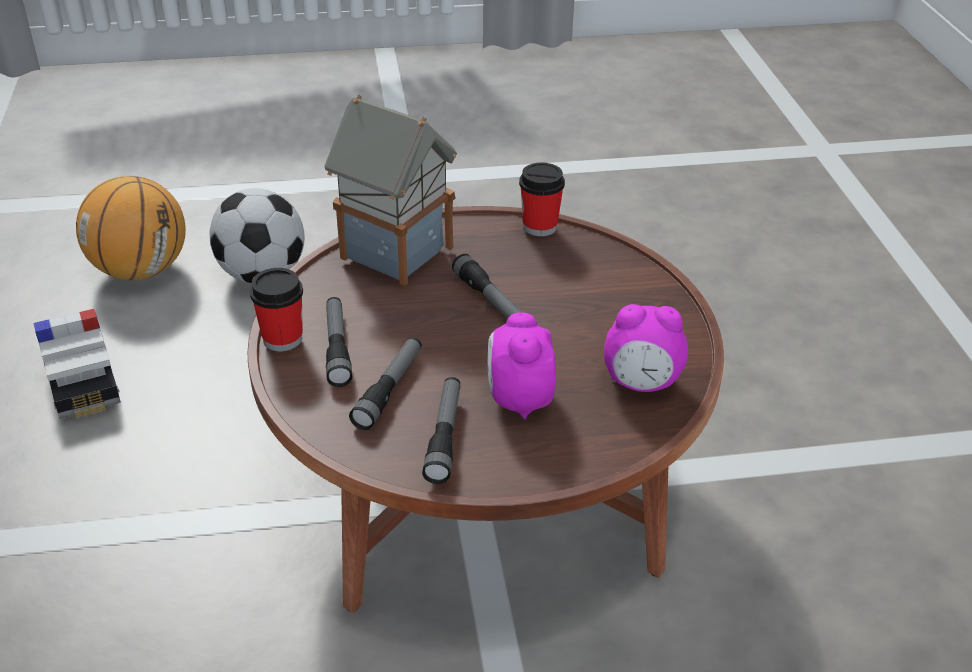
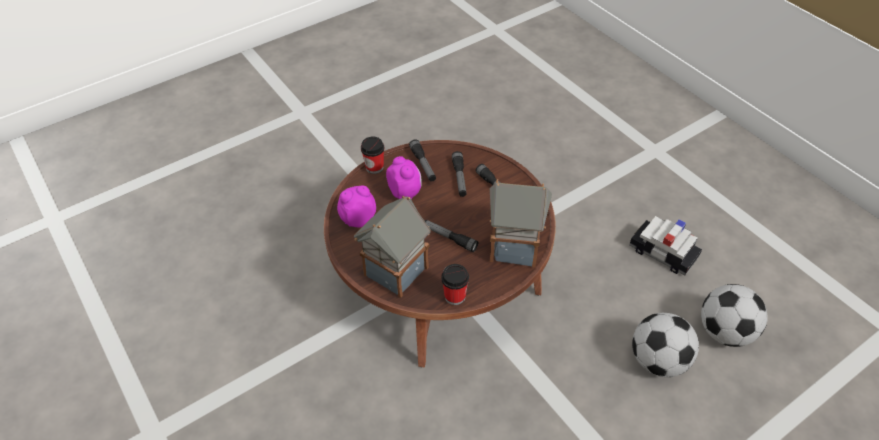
camera: 155 degrees right, 10 degrees up
(141, 270) = (725, 332): basketball -> football
(282, 339) = (520, 180): cup -> cup (374, 167)
(615, 279) = (395, 273): none -> toy house

